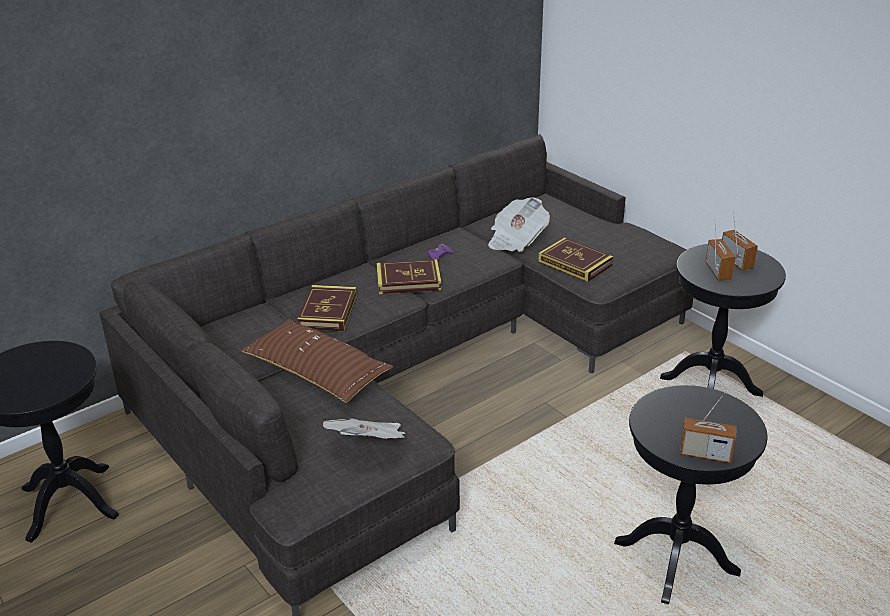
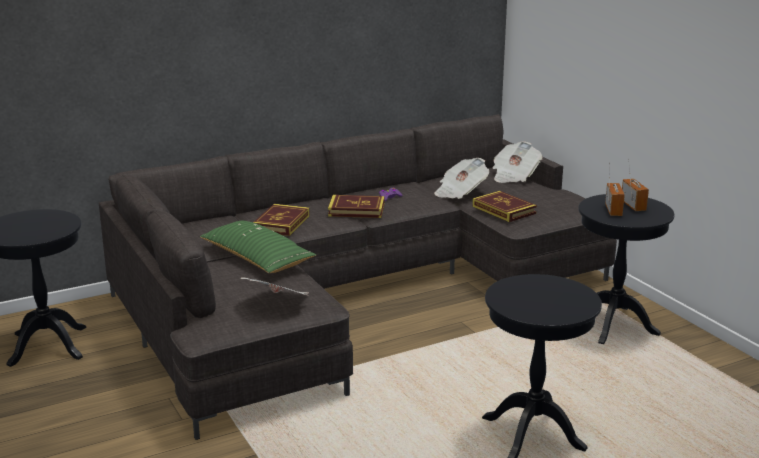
camera: 10 degrees right, 10 degrees down
(317, 372) = (257, 258): brown pillow -> green pillow
(567, 209) = (514, 176): none -> newspaper
(705, 454) = (539, 315): radio -> none

